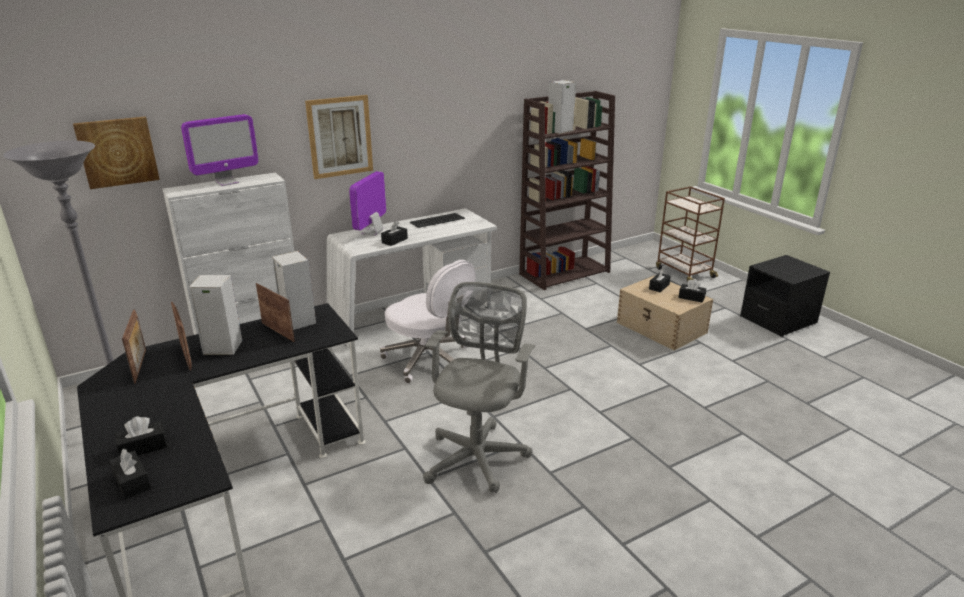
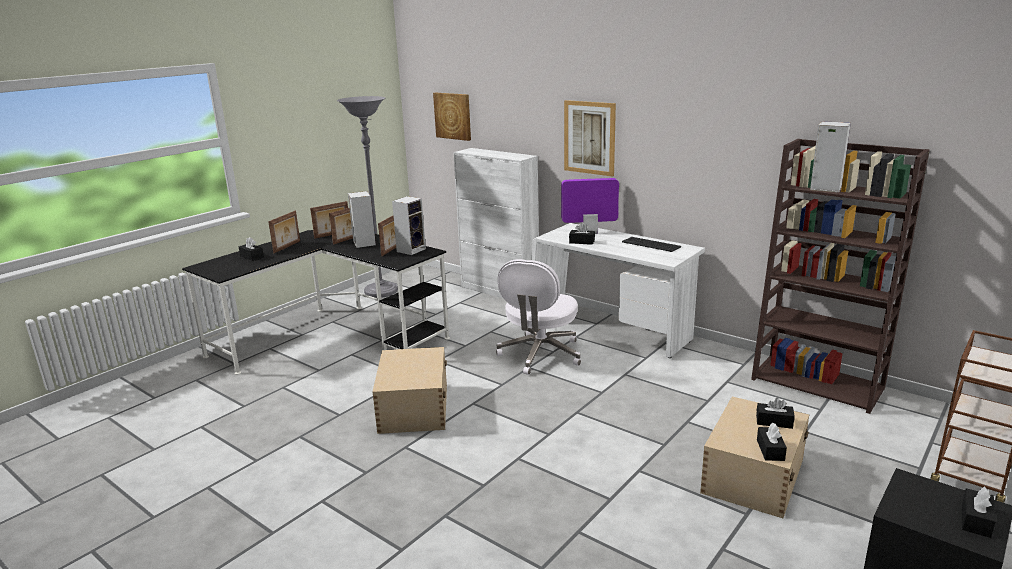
camera: 70 degrees right, 5 degrees down
(132, 482) = (221, 263): black tissue box -> black tissue box (976, 520)
(142, 410) = (287, 247): none -> picture frame
(227, 182) = (498, 153): monitor -> none
(478, 455) = (413, 408): grey office chair -> beige storage box

